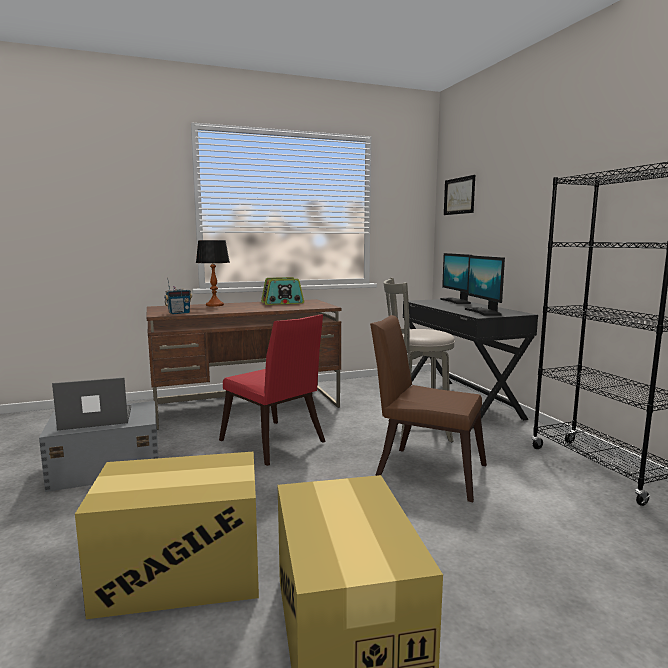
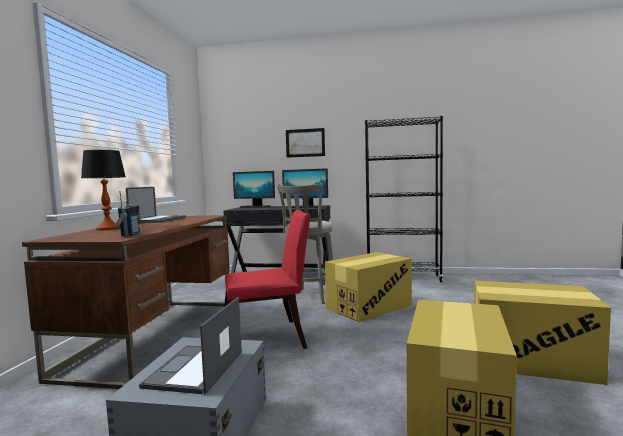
camera: 60 degrees left, 5 degrees down
(282, 302) = (158, 220): radio -> laptop
(424, 470) = (368, 307): brown chair -> cardboard box
(459, 196) = (234, 129): picture -> picture (305, 143)

